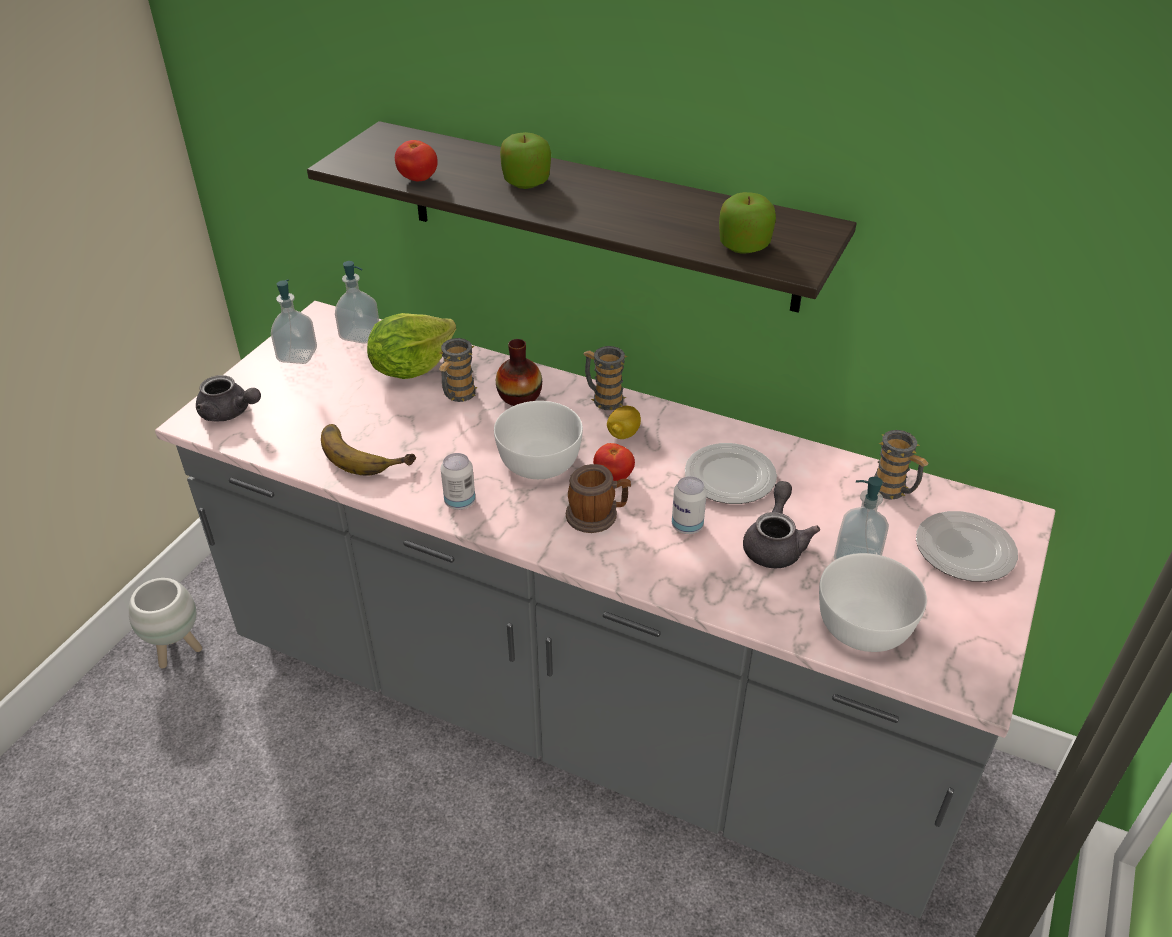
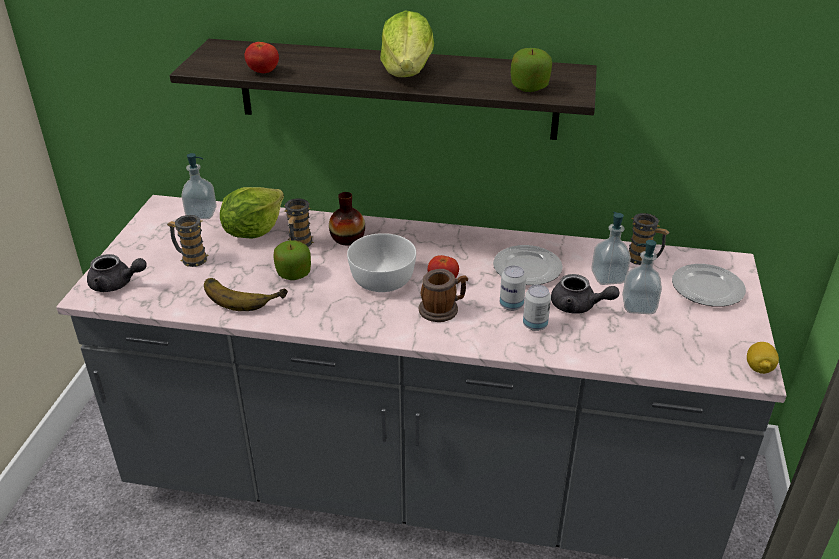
camera: 15 degrees left, 5 degrees down
(178, 651) = (66, 509): white planter -> none
(297, 355) = (156, 235): soap dispenser -> soap dispenser (608, 277)
(460, 502) = (334, 317): can -> can (535, 325)
(526, 181) = (348, 65): apple -> apple (294, 273)
(596, 202) = (407, 72): none -> lettuce
(603, 399) = (411, 230): mug -> mug (190, 259)
(623, 434) = (437, 252): lemon -> lemon (759, 368)
(775, 544) = (578, 306): grey teapot -> grey teapot turned 120 degrees clockwise
(865, 624) = (664, 347): white bowl -> none

